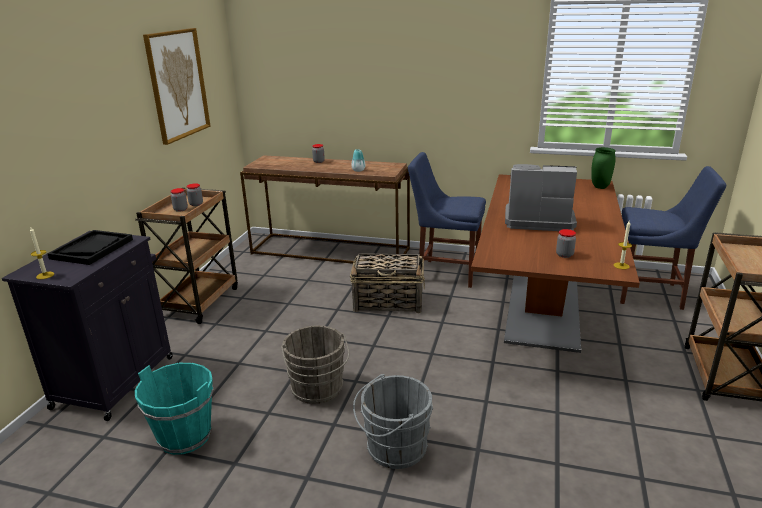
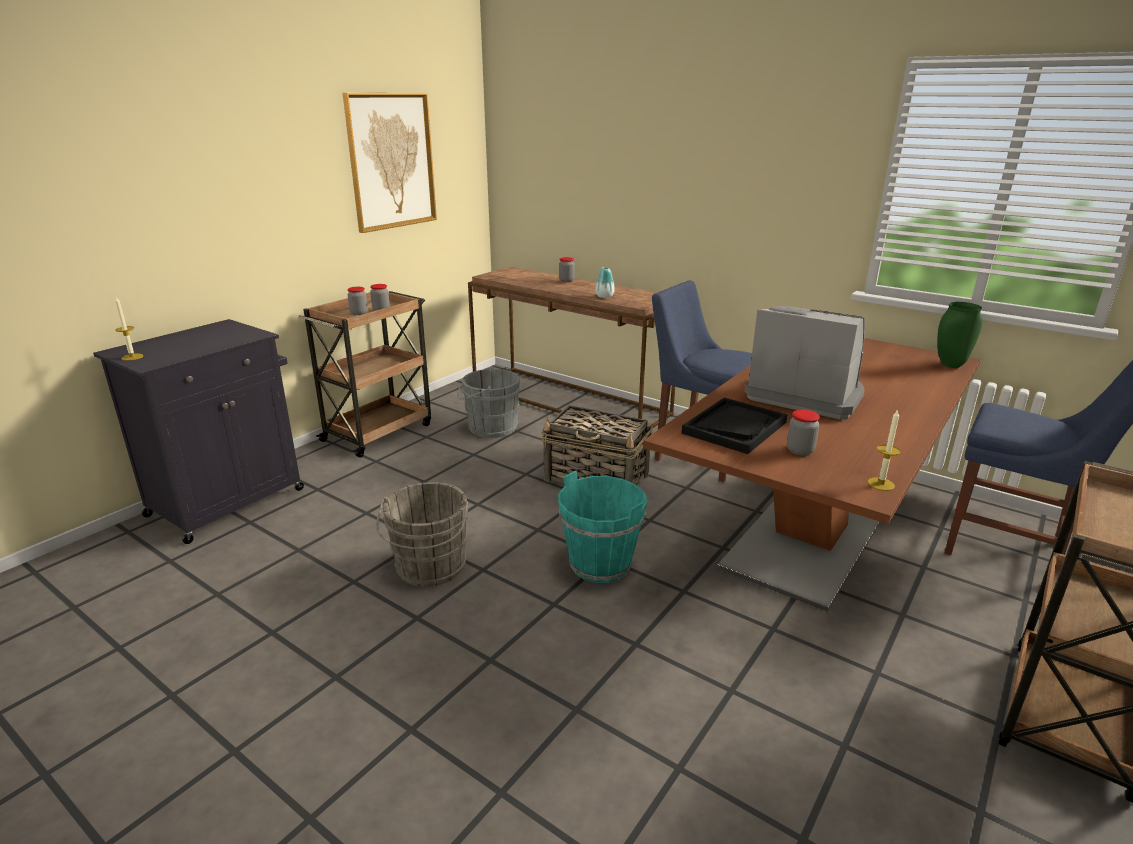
camera: 20 degrees right, 0 degrees up
(92, 249) = (207, 338): black tray -> black tray (734, 427)
(185, 436) = (247, 584): turquoise bucket -> turquoise bucket (600, 564)
(393, 449) = (465, 672): grey bucket -> grey bucket (489, 427)

